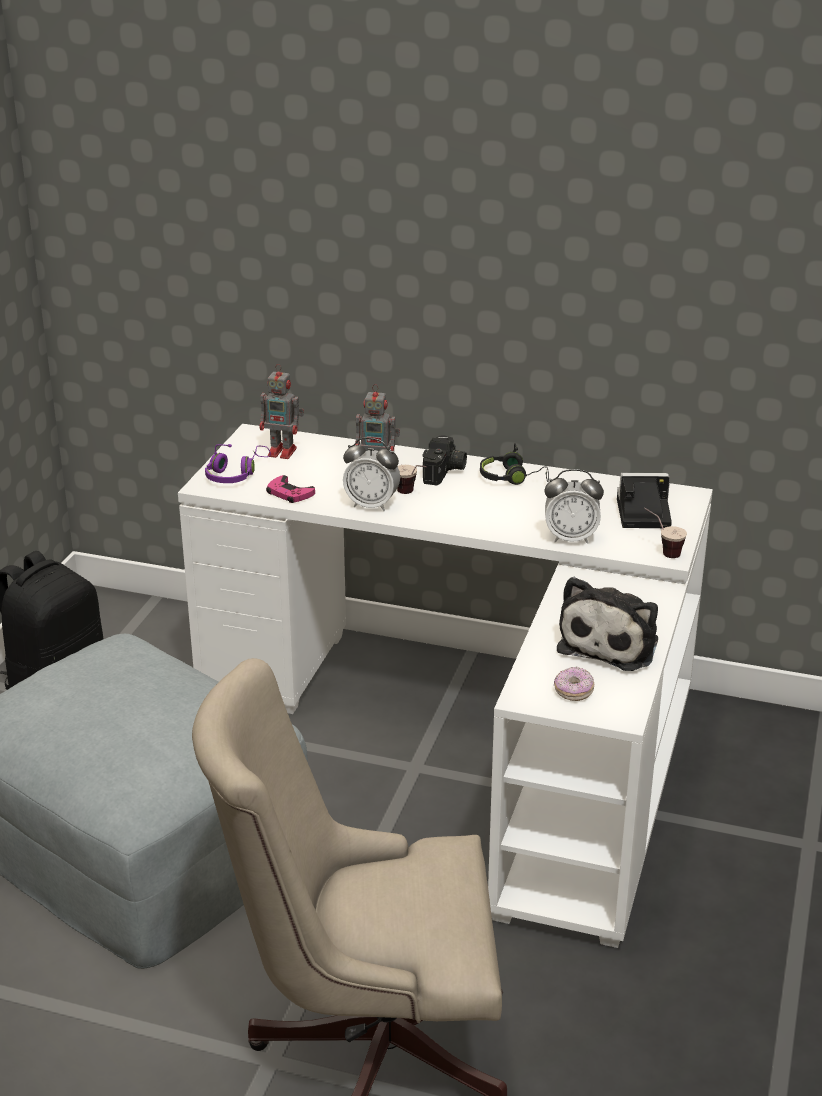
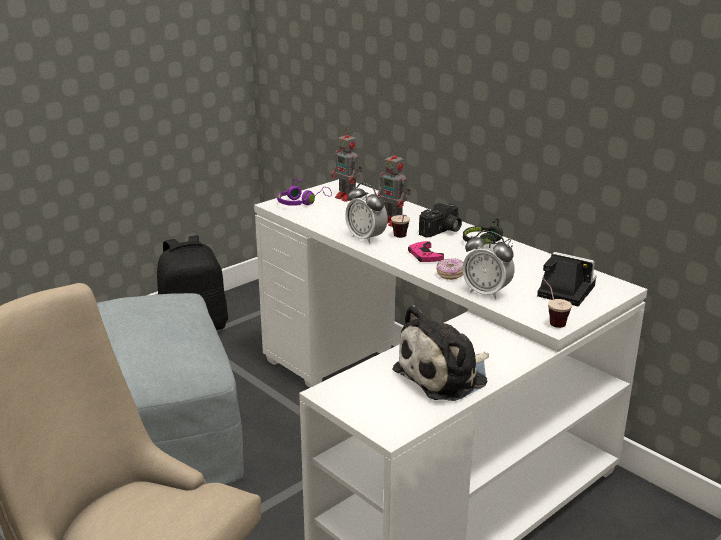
camera: 30 degrees right, 5 degrees down
(289, 493) = (320, 220): pink game controller -> pink game controller (425, 255)
(573, 691) = (373, 401): donut -> donut (450, 275)

